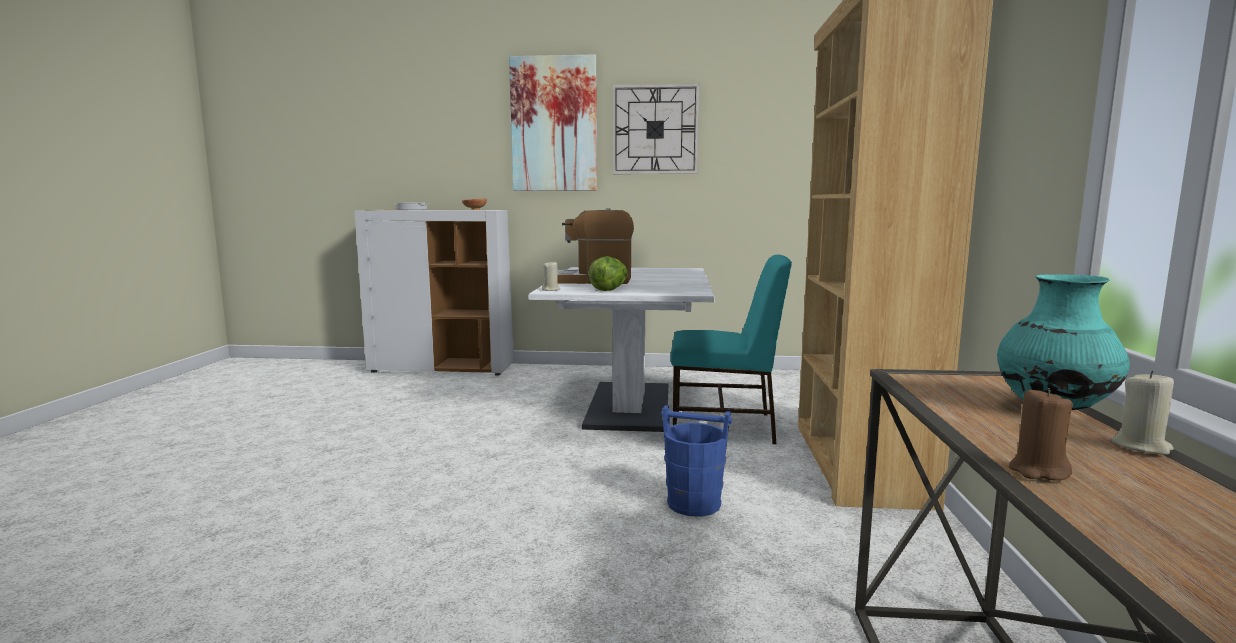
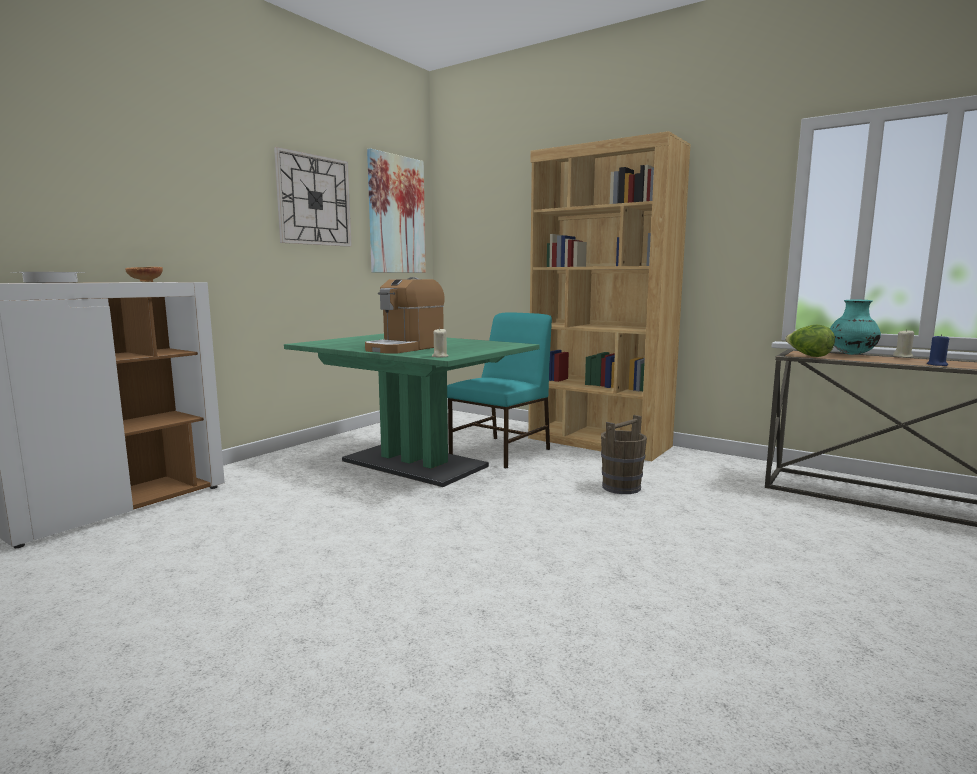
camera: 60 degrees left, 0 degrees up
(554, 124) = (217, 180): picture -> picture (396, 215)
(609, 290) = (469, 350): lettuce -> lettuce (808, 356)
(629, 406) = (414, 464): white dining table -> green dining table
(693, 503) = (620, 487): blue bucket -> brown bucket
(1038, 471) = (937, 364): brown candle -> blue candle

